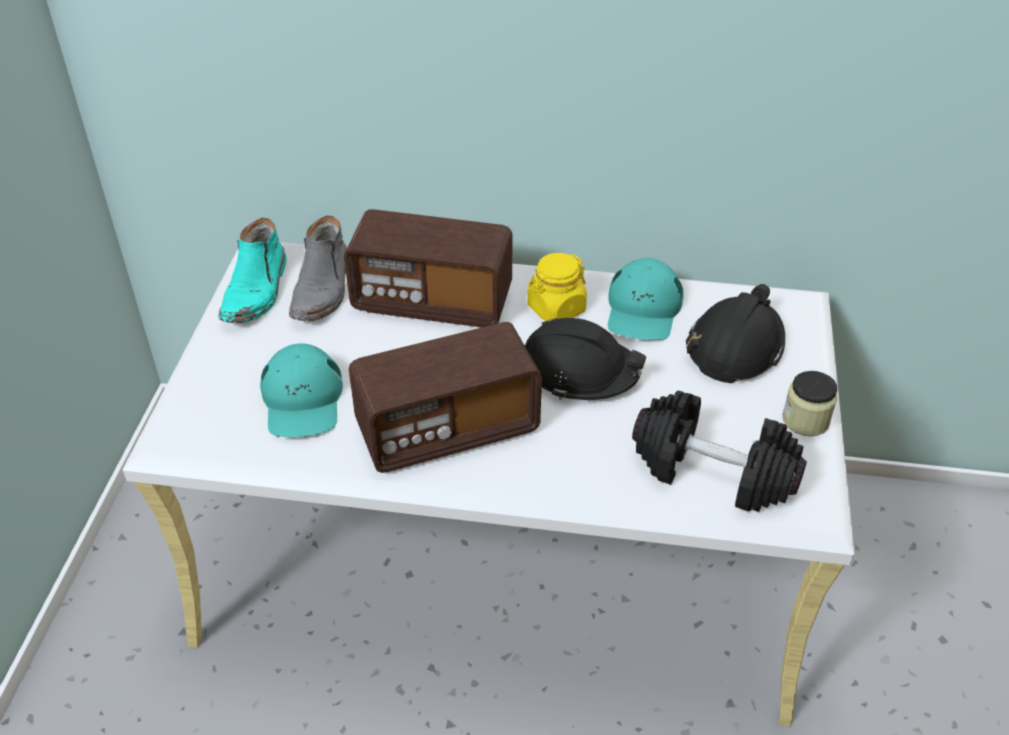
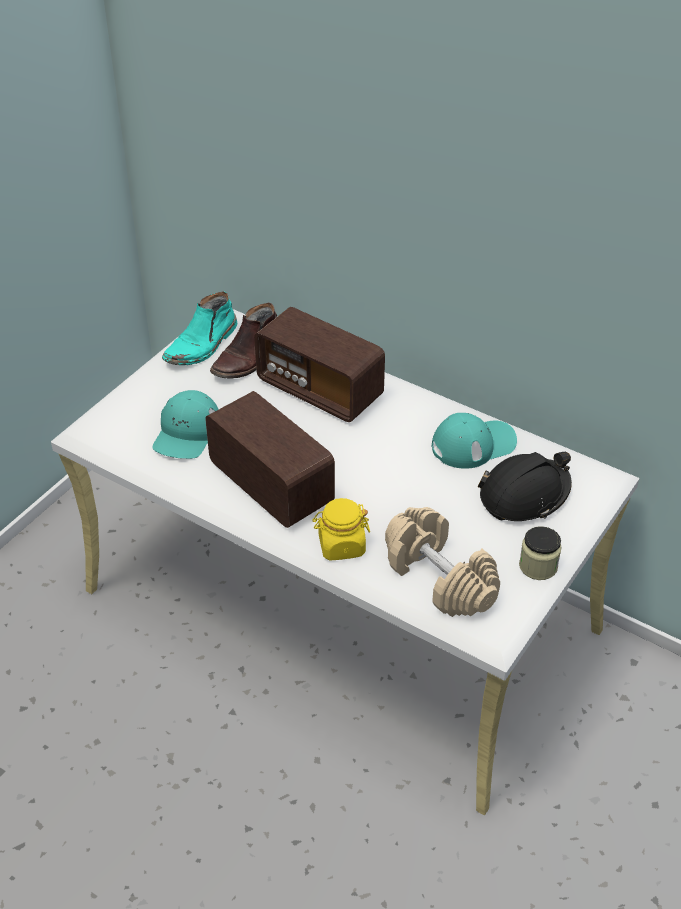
camera: 25 degrees right, 0 degrees up
(323, 289) = (248, 357): grey boot -> brown boot
(447, 430) = (270, 485): radio -> radio turned 135 degrees counterclockwise
(556, 309) = (407, 423): yellow jar -> yellow jar (341, 545)
(579, 372) = (392, 475): black hard hat -> none
(643, 309) = (473, 444): turquoise cap -> turquoise cap turned 150 degrees counterclockwise
(712, 472) = (438, 578): black dumbbell -> beige dumbbell

